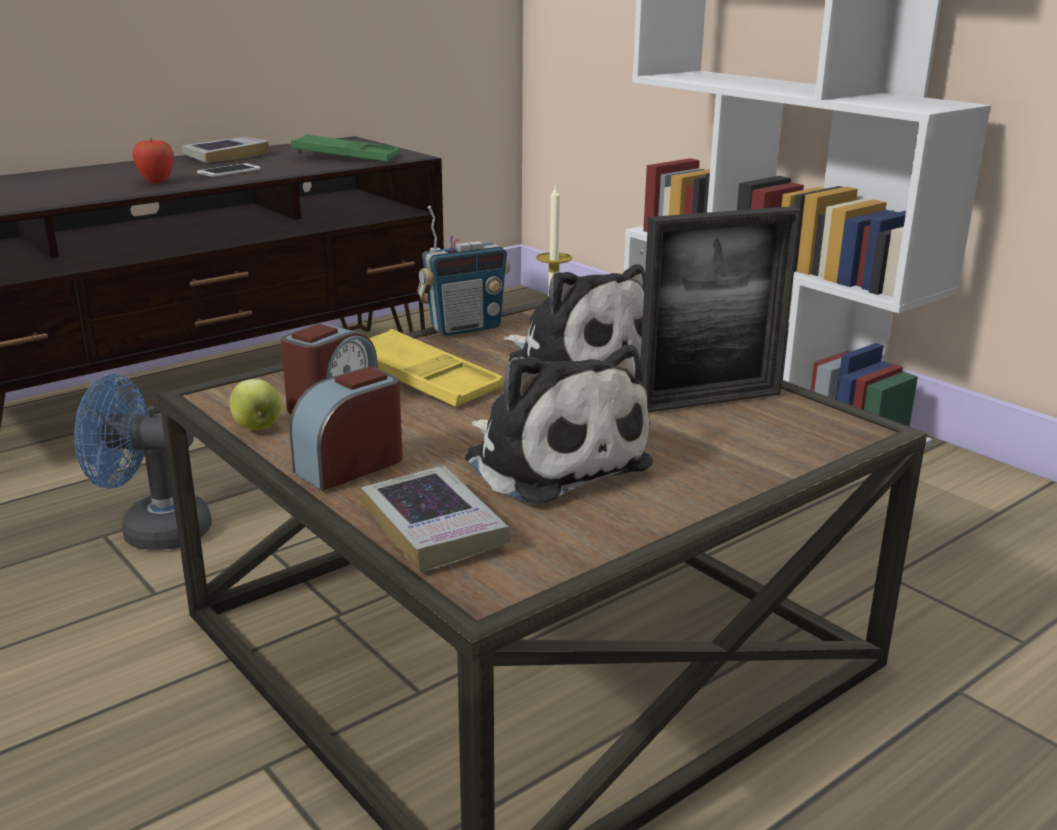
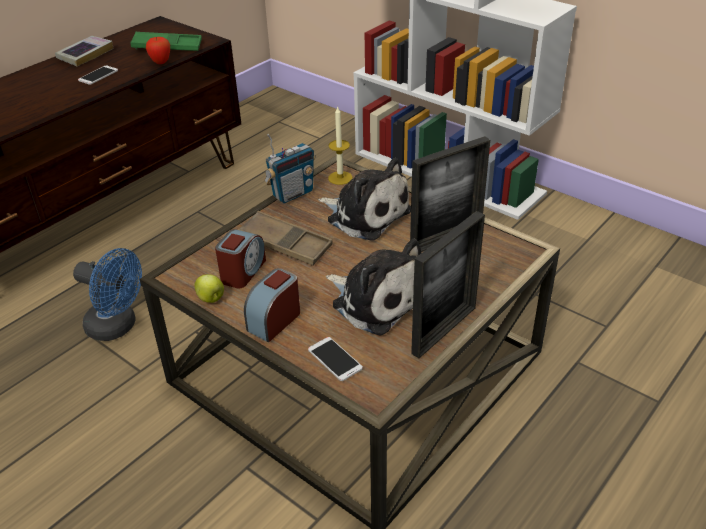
camera: 10 degrees left, 15 degrees up
(152, 530) = (118, 327): blue fan -> blue fan turned 150 degrees counterclockwise
(156, 182) = (57, 95): apple -> apple (161, 62)
(422, 379) = (285, 244): yellow tray -> brown tray
(433, 527) = (335, 359): book -> phone
(664, 513) = (444, 330): none -> picture frame

